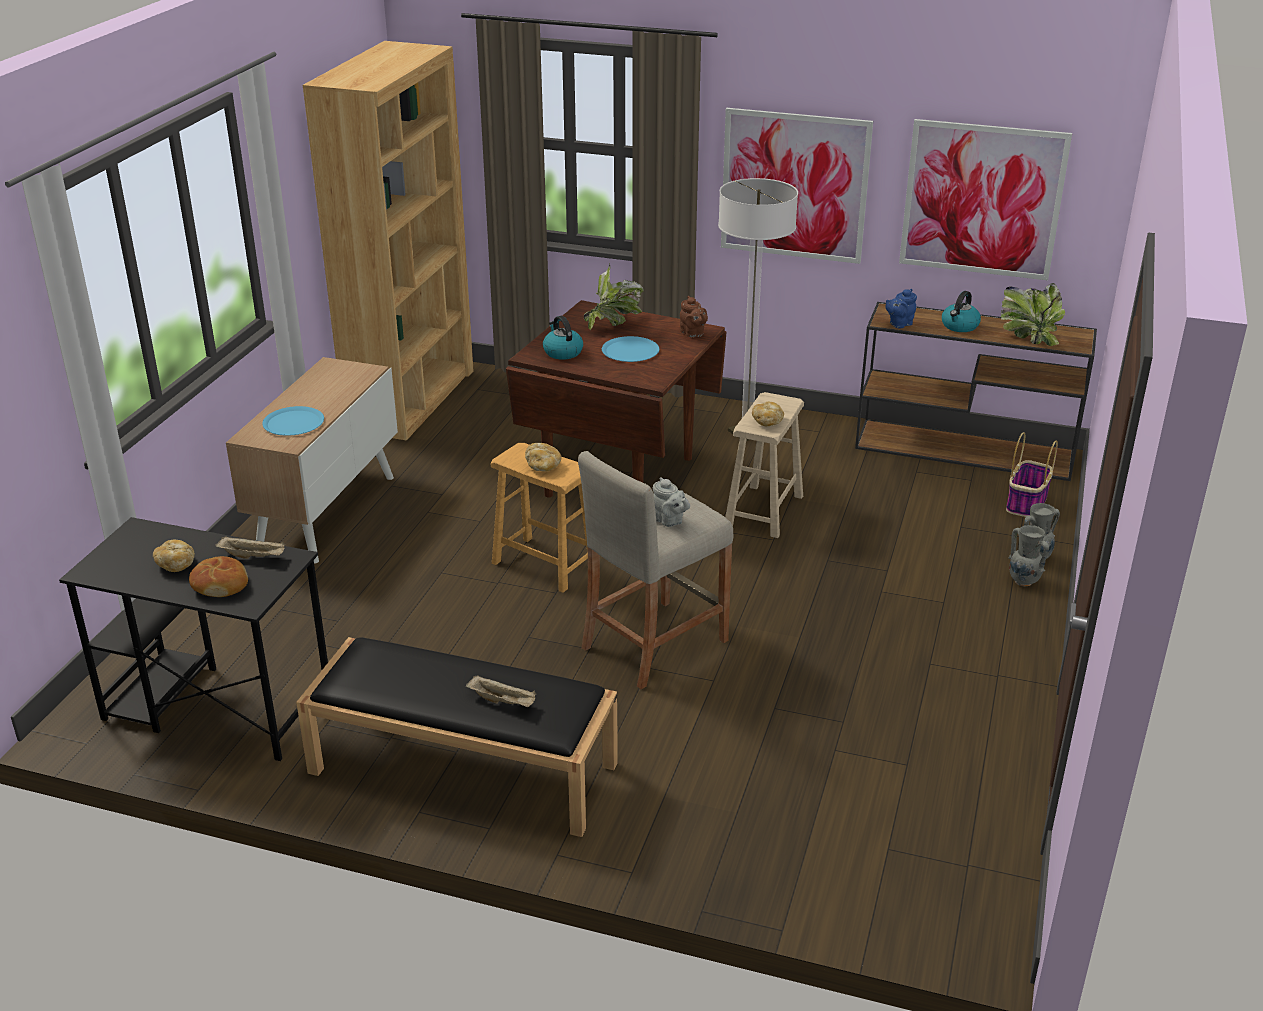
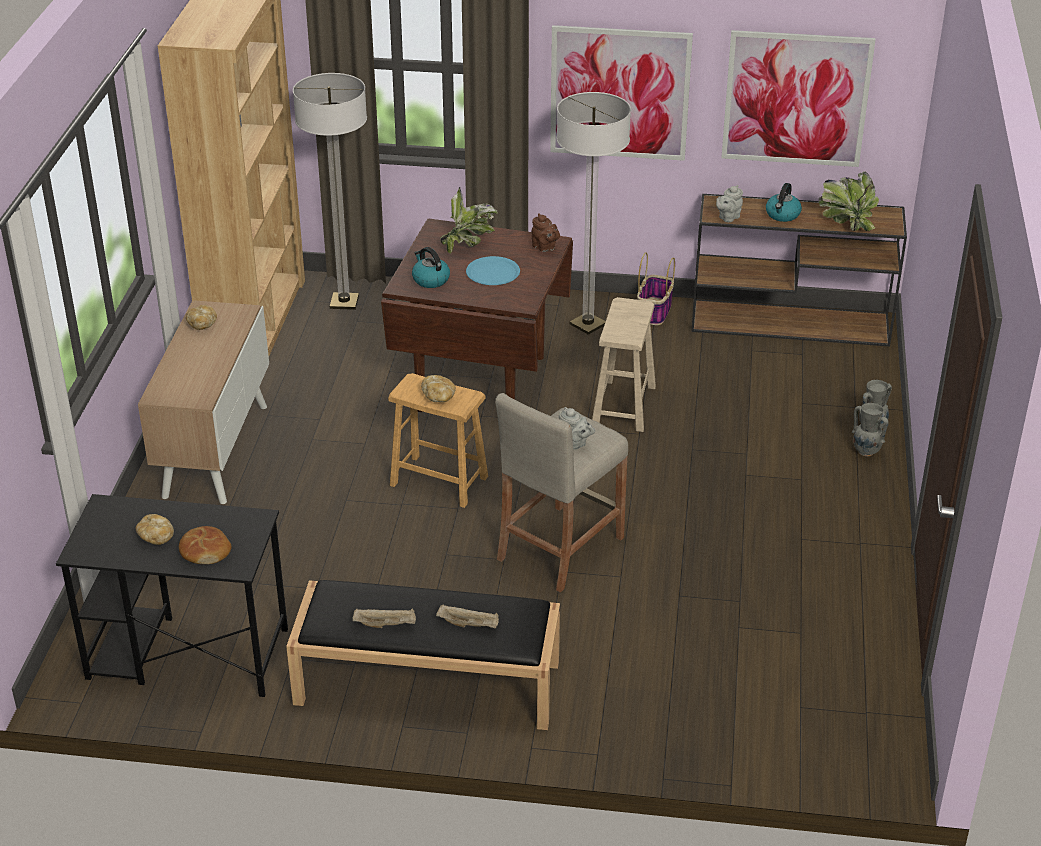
camera: 10 degrees left, 5 degrees up
(253, 556) = (223, 521): beige tray -> beige tray (386, 624)
(293, 423) = (194, 376): blue plate -> none
(505, 393) = (344, 302): none -> floor lamp
(767, 421) = (627, 328): bread -> bread (202, 324)
(899, 324) = (728, 217): blue teapot -> grey teapot
(1026, 503) = (855, 373): basket -> basket (654, 312)

